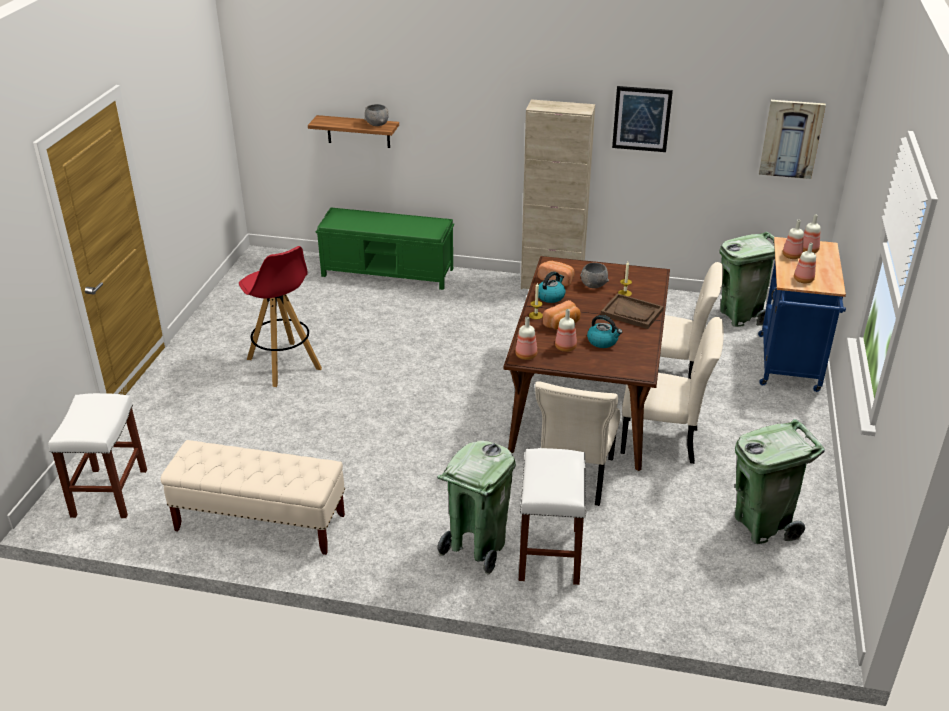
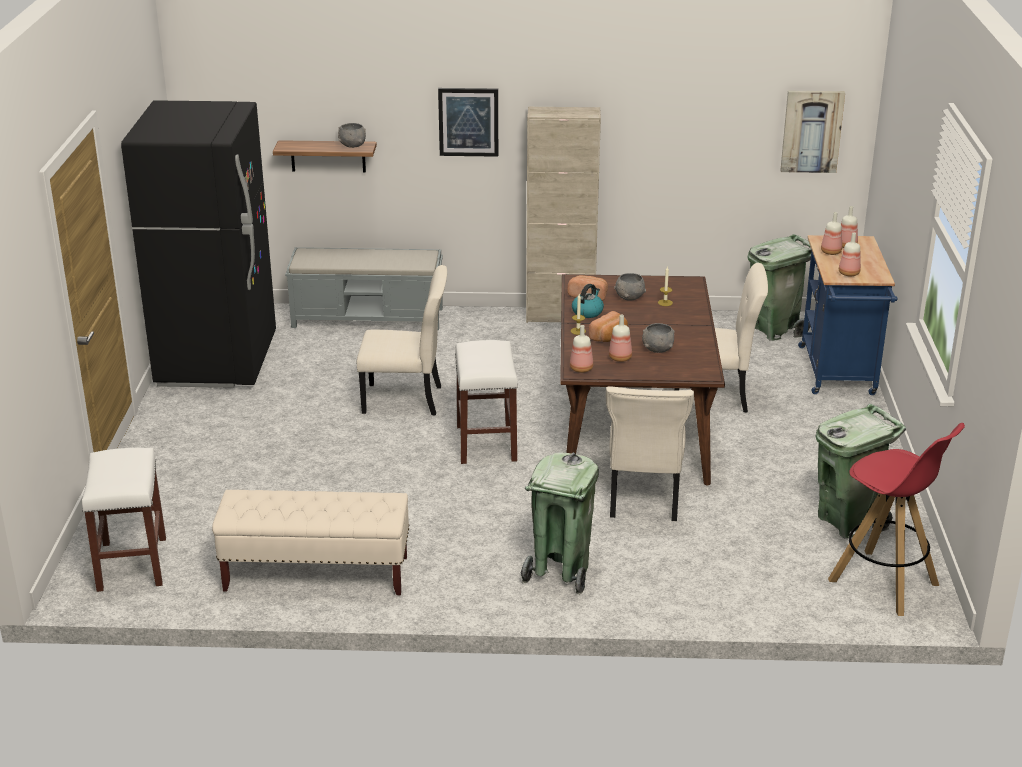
camera: 10 degrees left, 5 degrees down
(250, 302) = (217, 361): none -> black fridge
(284, 364) = (282, 420): red stool -> red stool (885, 583)
(388, 272) = (369, 318): green bench -> grey bench
(549, 553) = (637, 569): white stool -> white stool (485, 443)
(603, 341) = (657, 349): kettle -> grey bowl
(632, 313) = (678, 320): brown tray -> none
(641, 118) = (651, 120): picture -> picture (468, 121)
(663, 441) = (726, 456): beige chair -> beige chair (406, 400)

